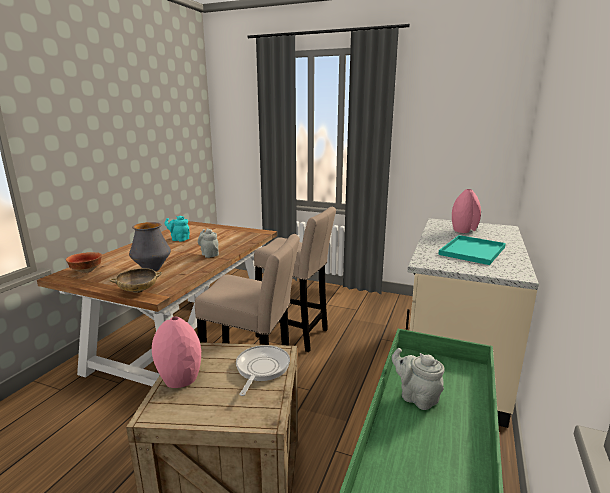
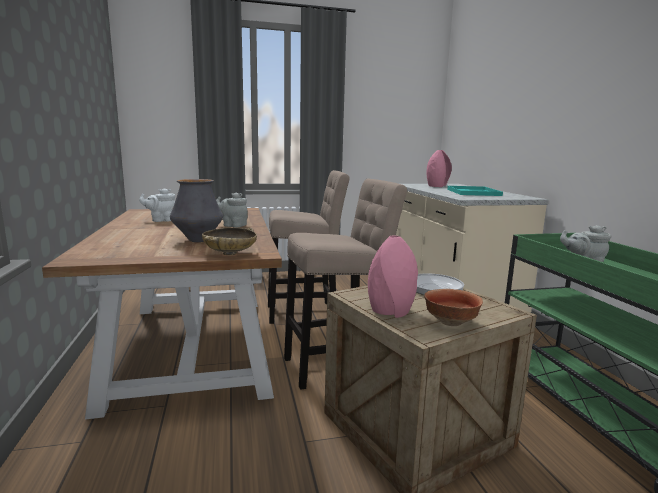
camera: 35 degrees left, 5 degrees down
(86, 271) = (105, 251): bowl -> bowl (449, 322)
(179, 239) = (161, 220): turquoise teapot -> white teapot

